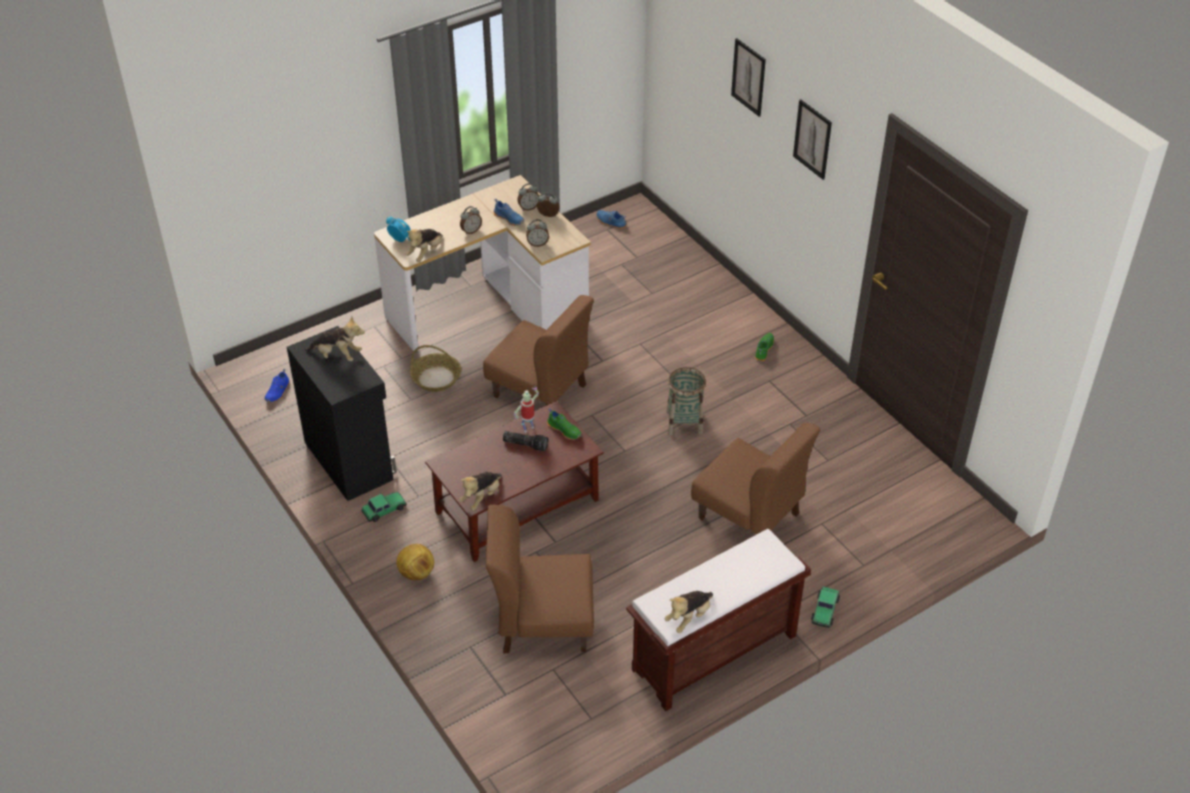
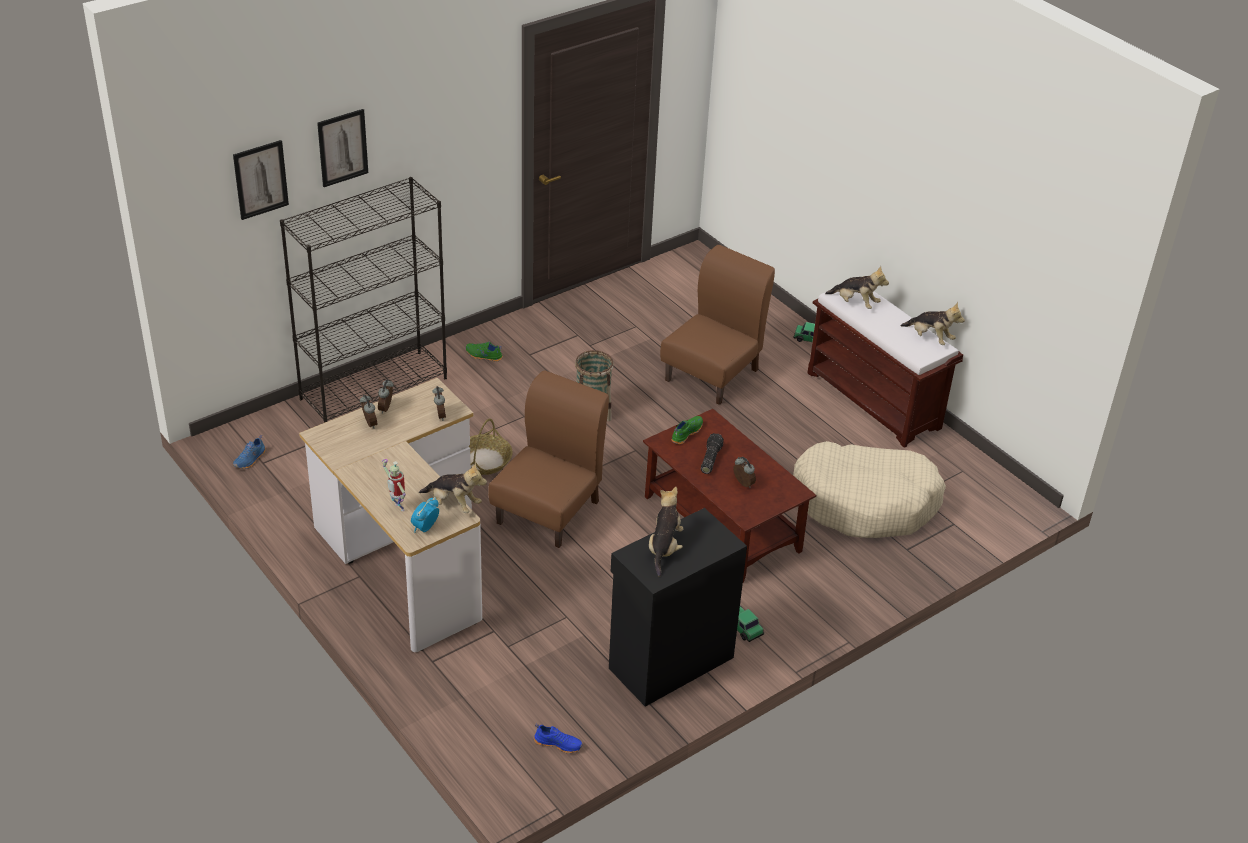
camera: 95 degrees left, 5 degrees down
(416, 573) = (825, 593): football -> none
(436, 378) = (529, 597): basket -> basket (484, 460)
(471, 231) = (411, 468): alarm clock -> alarm clock (742, 484)
(481, 497) = (789, 487): plush toy -> plush toy (855, 303)
(509, 218) = (389, 438): blue shoe -> none
(528, 428) = (686, 458): toy robot -> toy robot (397, 508)
(543, 622) = (865, 502): brown chair -> beige dog bed
(709, 284) = (374, 388): none -> black bookcase
(812, 139) = (440, 131): picture -> picture (260, 179)

